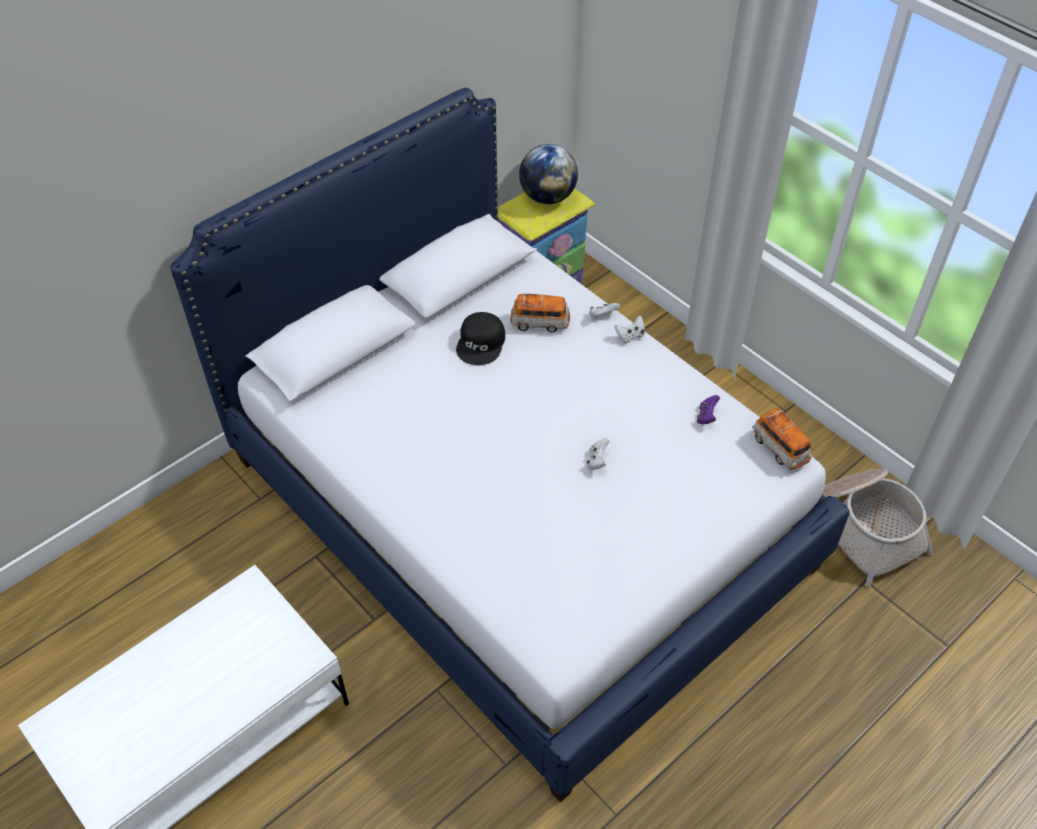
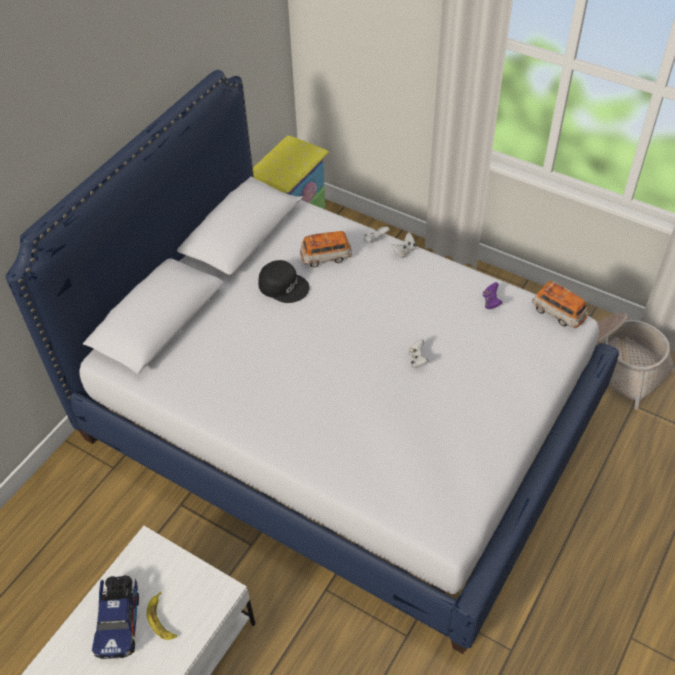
camera: 15 degrees left, 0 degrees up
(196, 656) = (119, 621): none -> toy truck
(238, 667) = (162, 619): none -> banana
(481, 343) = (284, 285): black cap -> black cap turned 60 degrees counterclockwise
(547, 197) = (288, 154): globe -> none

